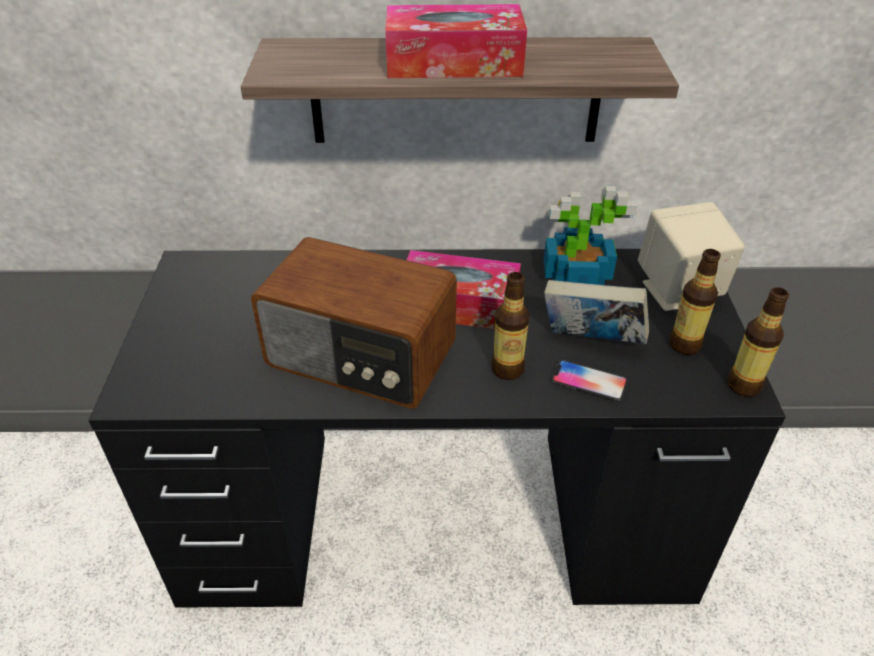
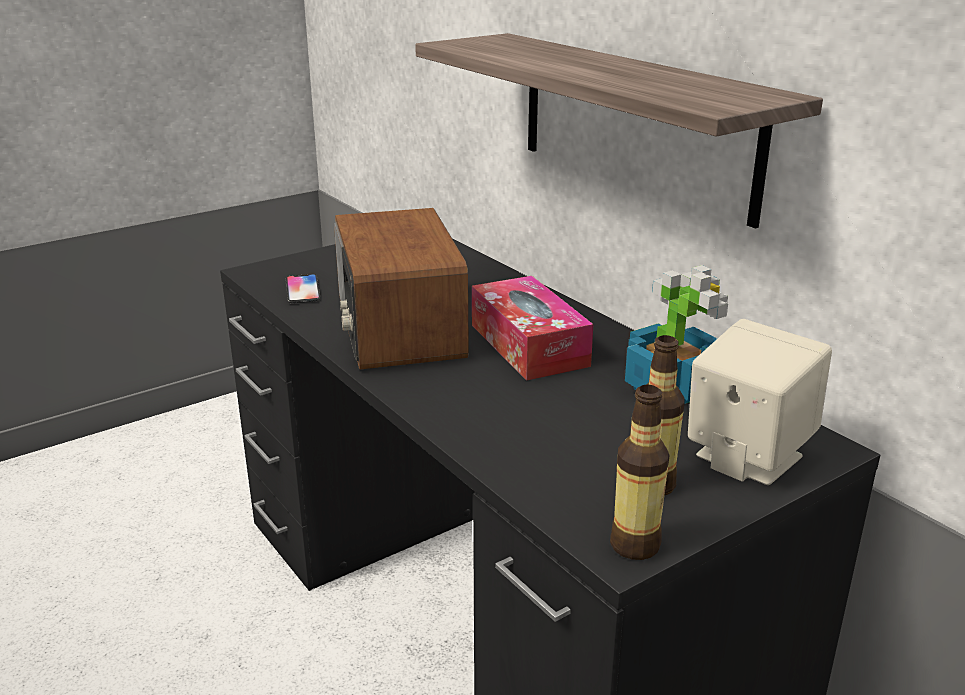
camera: 55 degrees right, 15 degrees down
(454, 63) = (579, 66): tissue box -> none
(507, 369) = (467, 395): bottle -> none
(589, 382) = (506, 442): phone -> phone (302, 290)
(591, 341) = (572, 426): book -> none

